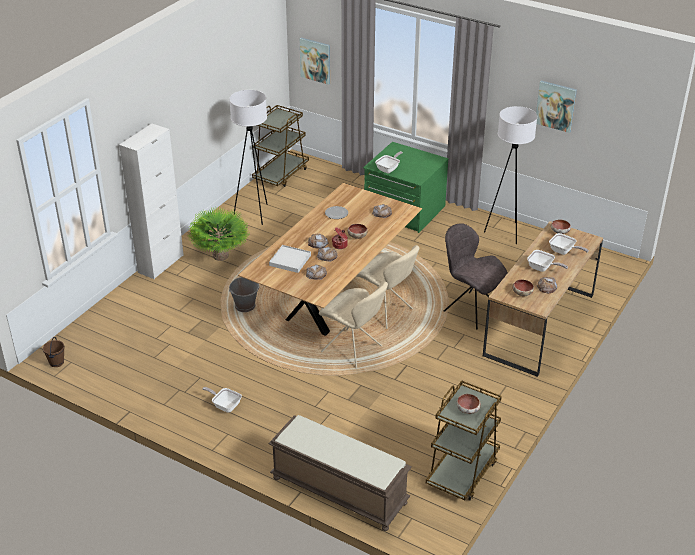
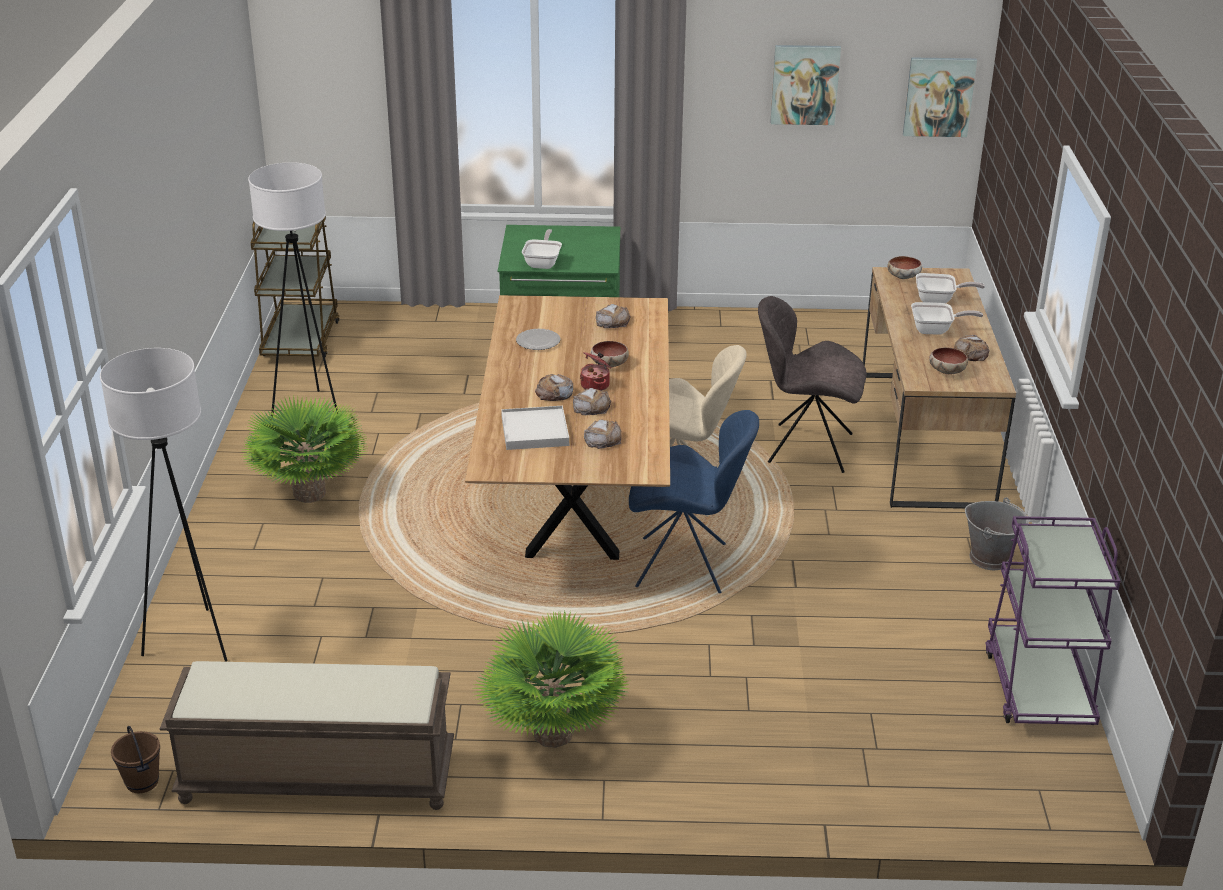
camera: 30 degrees left, 5 degrees down
(161, 264) = (205, 540): white cabinet -> none
(225, 405) = (552, 734): frying pan -> potted plant
(245, 306) = (432, 559): grey bucket -> grey bucket (990, 558)
(315, 60) = (324, 112): picture -> picture (938, 96)
(338, 491) = (884, 796): brown bench -> brown bench (315, 778)
(353, 350) = (686, 566): beige chair -> blue chair
(462, 472) = (1038, 687): brown cart -> purple cart
(468, 410) = (1066, 557): bowl -> none
(505, 232) = (746, 328): white floor lamp -> white floor lamp (193, 640)

